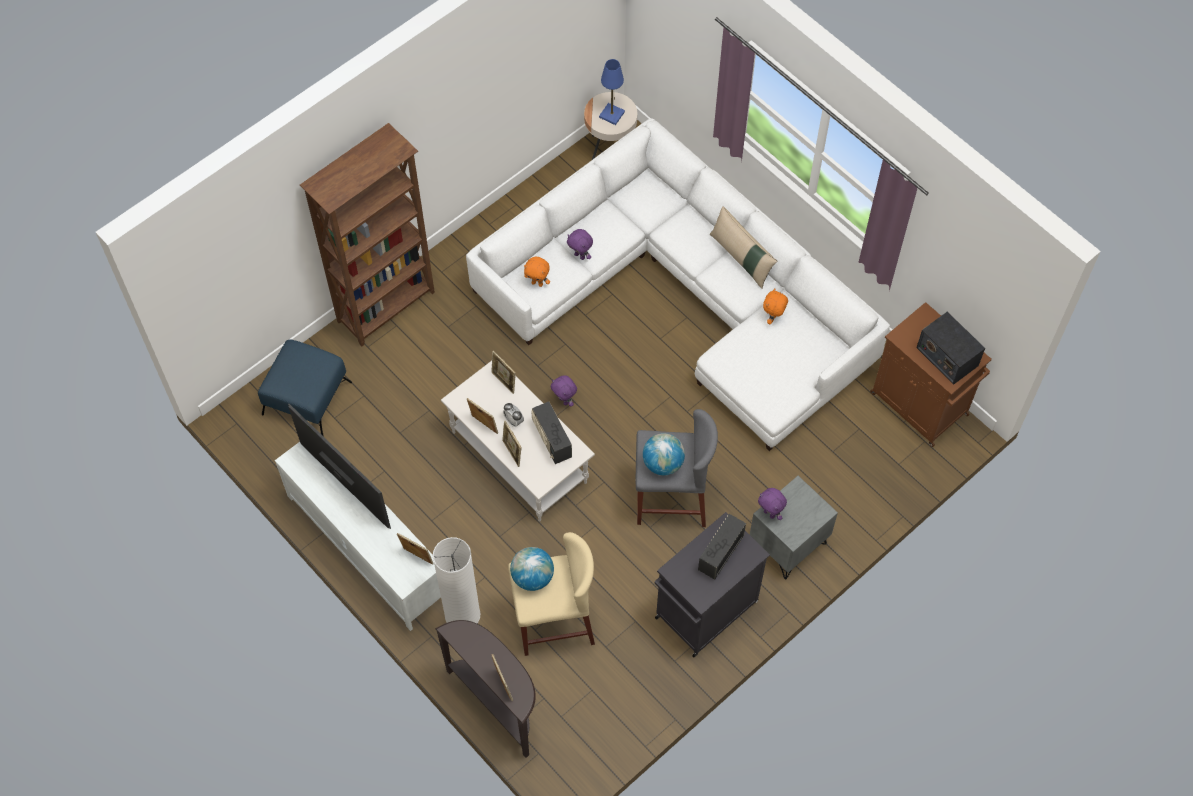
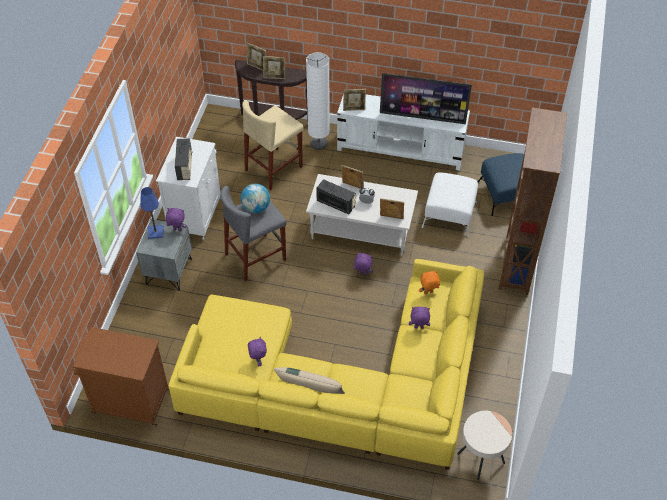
camera: 145 degrees right, 10 degrees down
(399, 413) = (449, 215): none -> white ottoman
(483, 425) = (381, 190): picture frame -> picture frame (274, 77)
(532, 577) = (284, 122): globe -> none
(612, 114) = (485, 430): blue table lamp -> blue table lamp (155, 232)
(684, 295) = (341, 382): white sofa -> yellow sofa
(705, 611) = (195, 214): black cabinet -> white cabinet
(773, 318) = (258, 360): orange plush toy -> purple plush toy
(947, 356) = (106, 350): radio -> none

